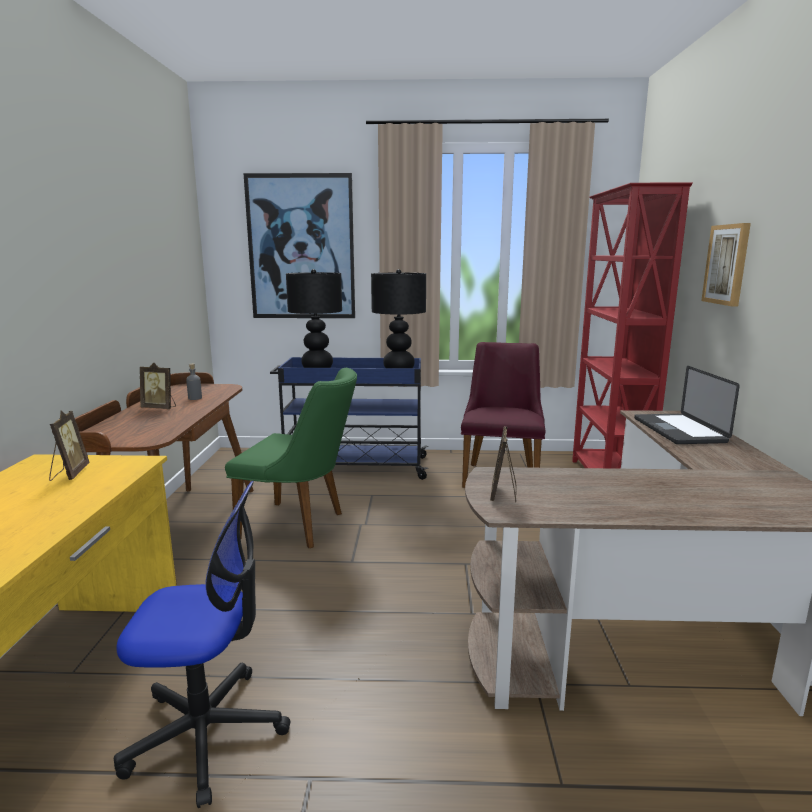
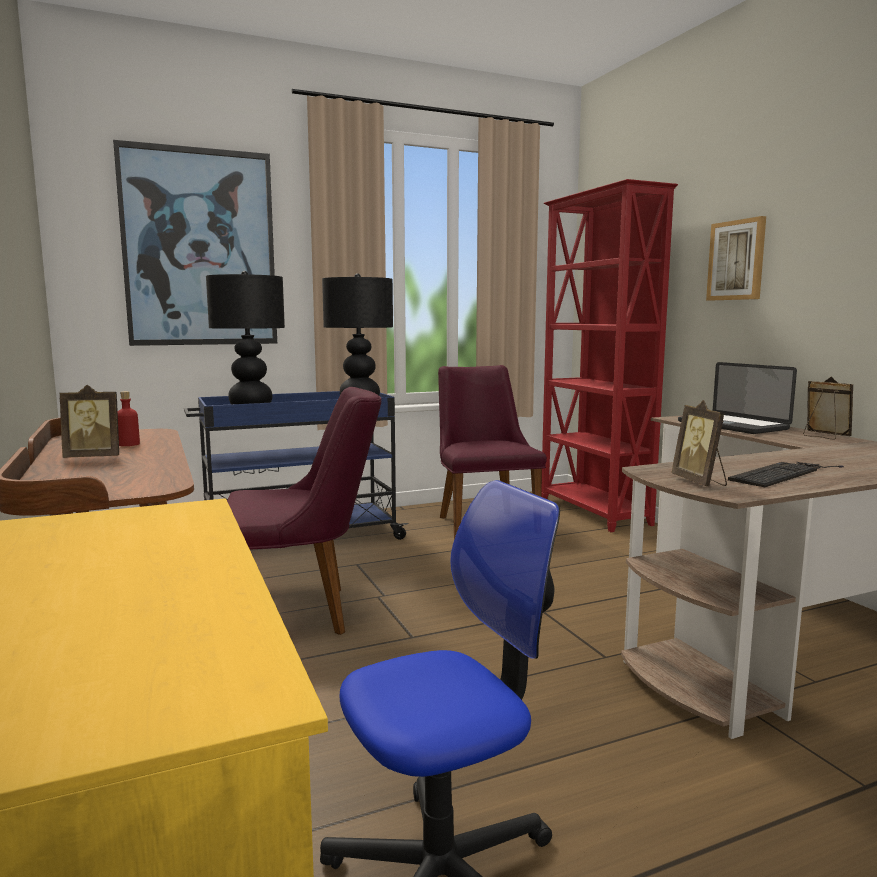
camera: 25 degrees left, 5 degrees down
(69, 474) = (107, 533): picture frame -> picture frame (824, 436)
(195, 398) = (129, 444): grey bottle -> red bottle
(301, 526) = (301, 613): green chair -> purple chair
(597, 498) = (782, 474): none -> keyboard

